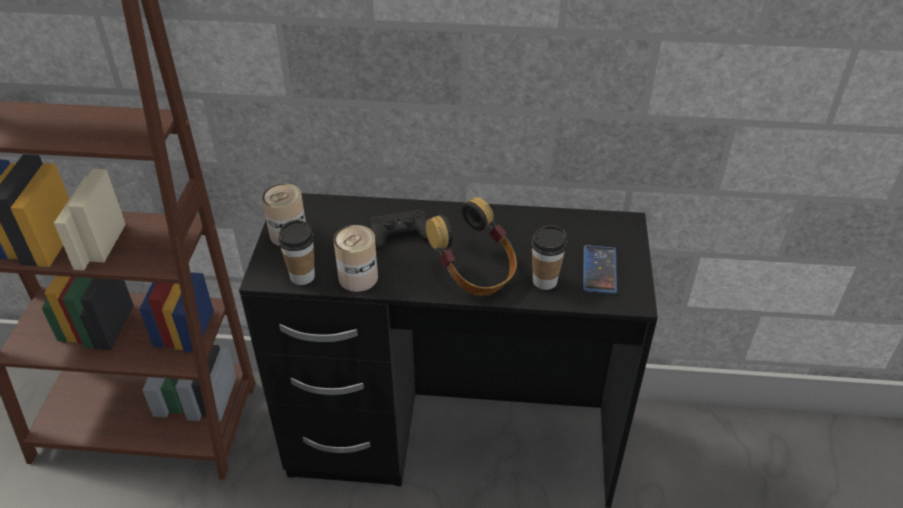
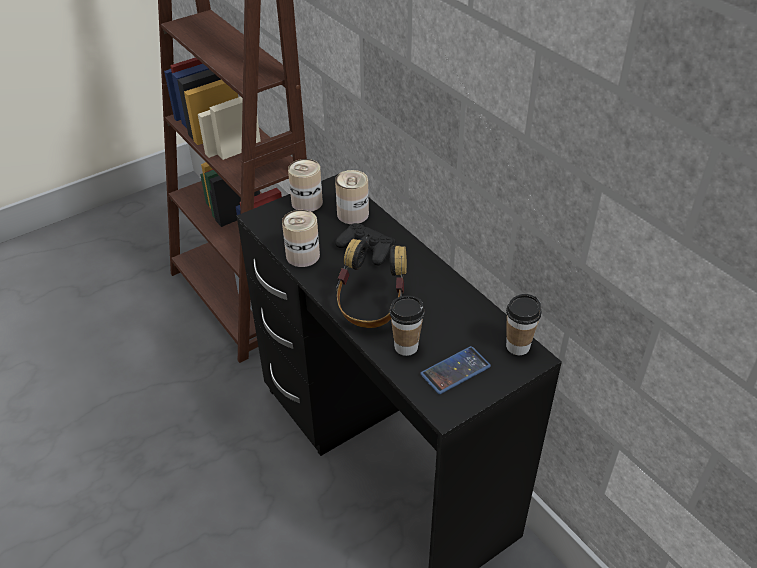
camera: 50 degrees right, 0 degrees up
(302, 276) = (276, 232): cup -> cup (518, 346)
(344, 216) = (353, 214): none -> can

